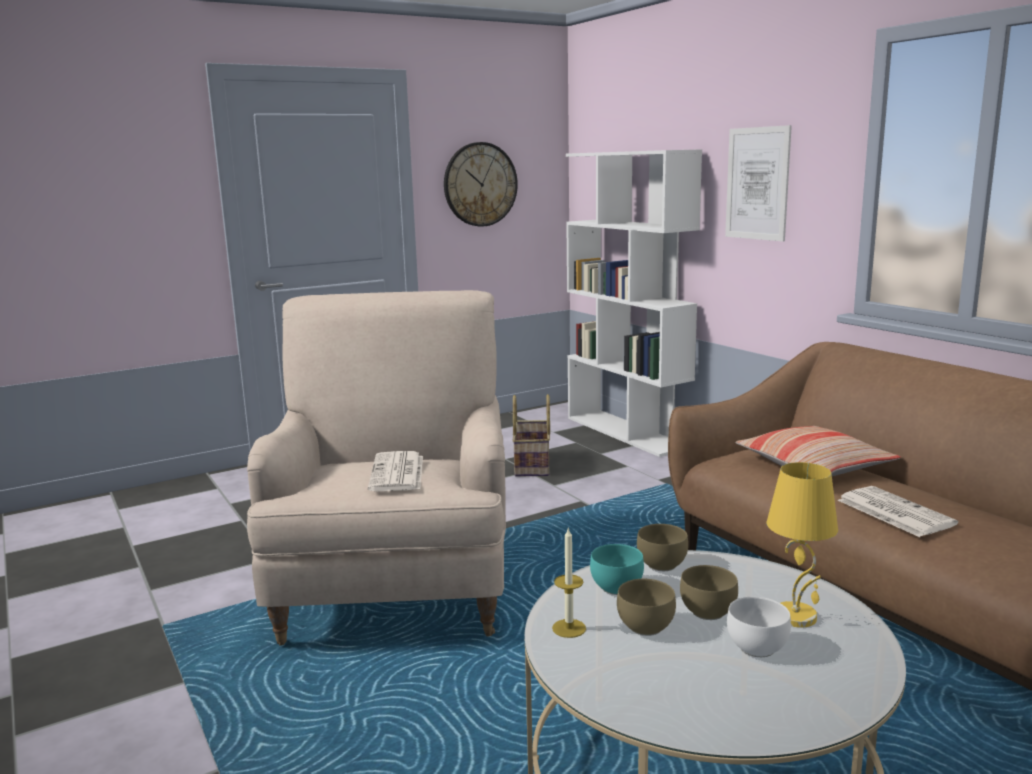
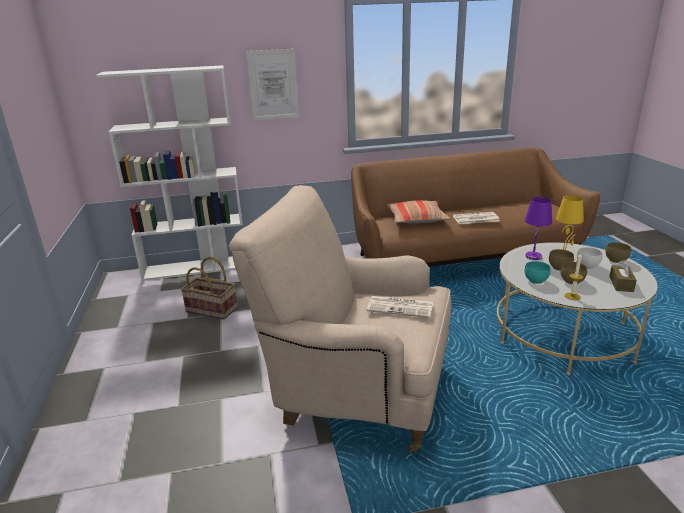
camera: 70 degrees left, 10 degrees up
(480, 184) = (31, 112): wall clock -> none
(660, 564) = (514, 268): brown bowl -> brown bowl (615, 260)
(682, 693) = (621, 284): none -> brown tissue box
(741, 581) = (533, 256): none -> purple table lamp

